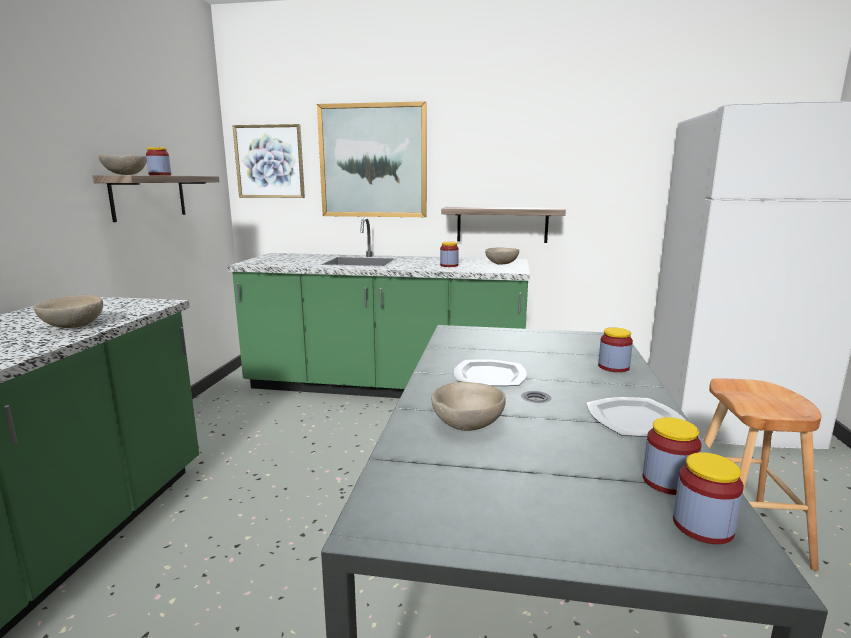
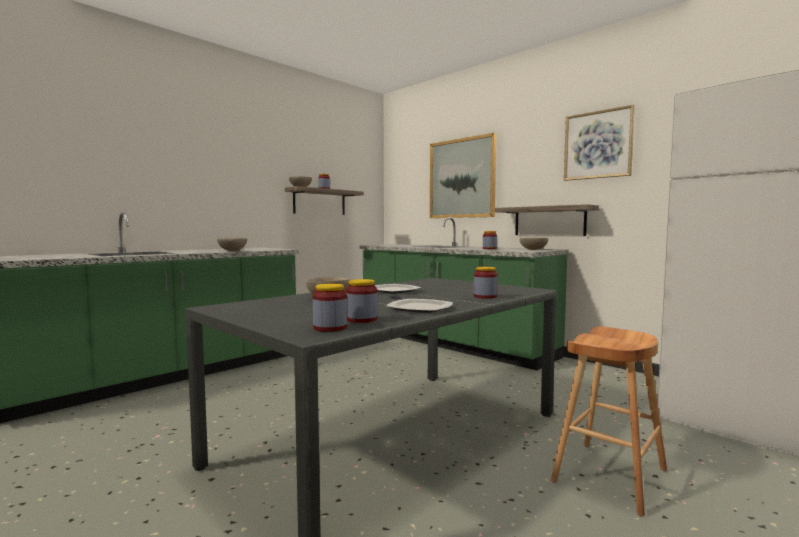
camera: 35 degrees right, 10 degrees down
(269, 161) = (404, 184): picture -> picture (597, 145)

